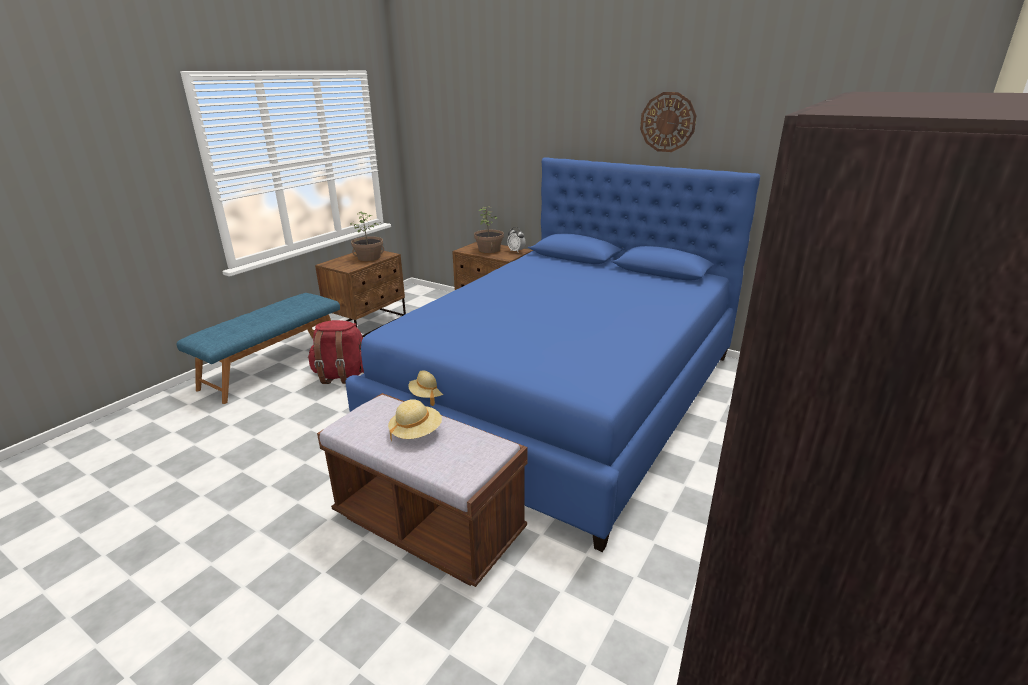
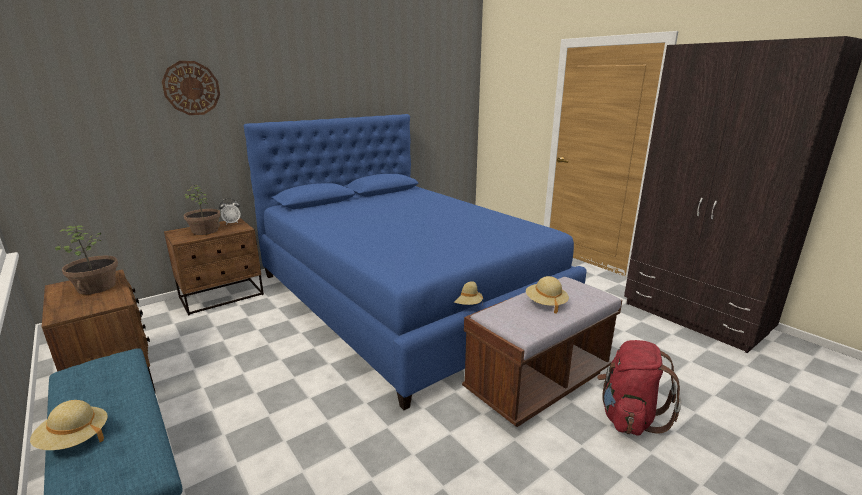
camera: 70 degrees left, 5 degrees down
(240, 318) = (74, 439): none -> beige hat
(342, 375) = (241, 413): red backpack -> red backpack (628, 416)
(667, 122) = (342, 84): wall clock -> wall clock (191, 88)

